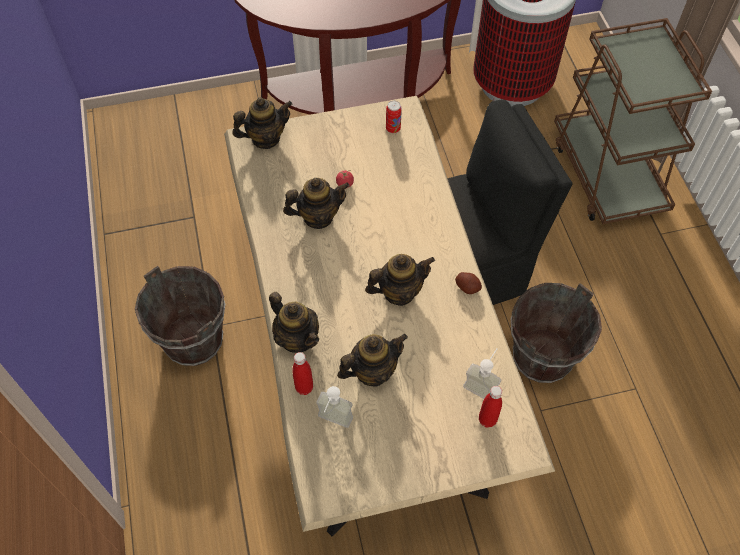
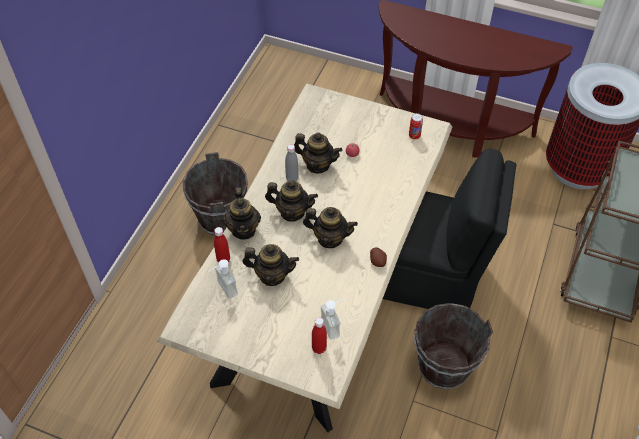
camera: 35 degrees right, 5 degrees down
(265, 138) = (325, 100): teapot -> teapot (292, 212)
(302, 248) = (292, 178): none -> grey bottle

